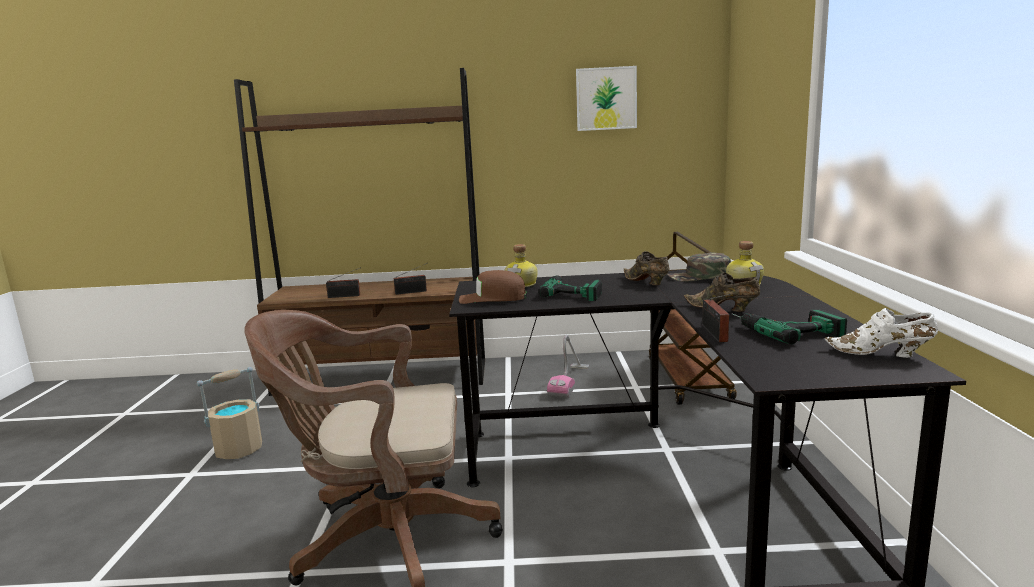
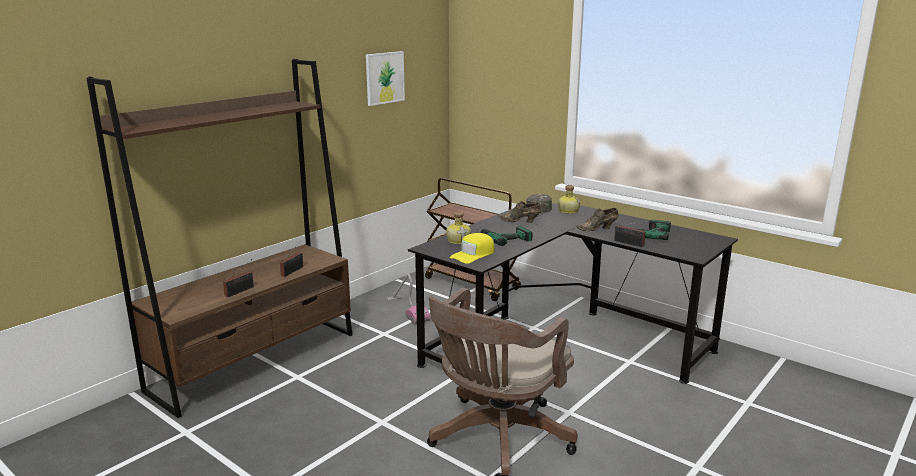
camera: 50 degrees left, 5 degrees up
(239, 449) = (265, 459): beige bucket -> none
(493, 298) = (473, 255): brown cap -> yellow cap
(882, 354) = (698, 235): white shoe -> none

